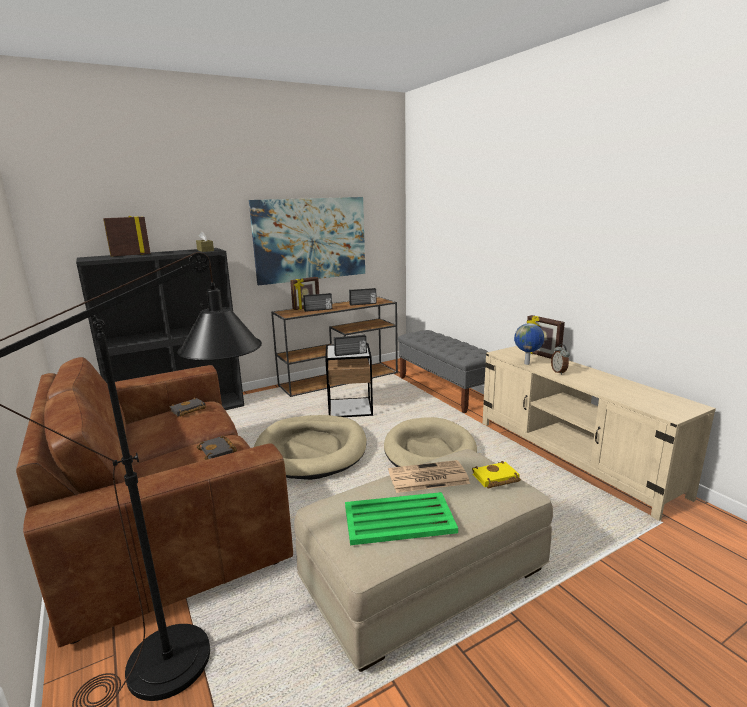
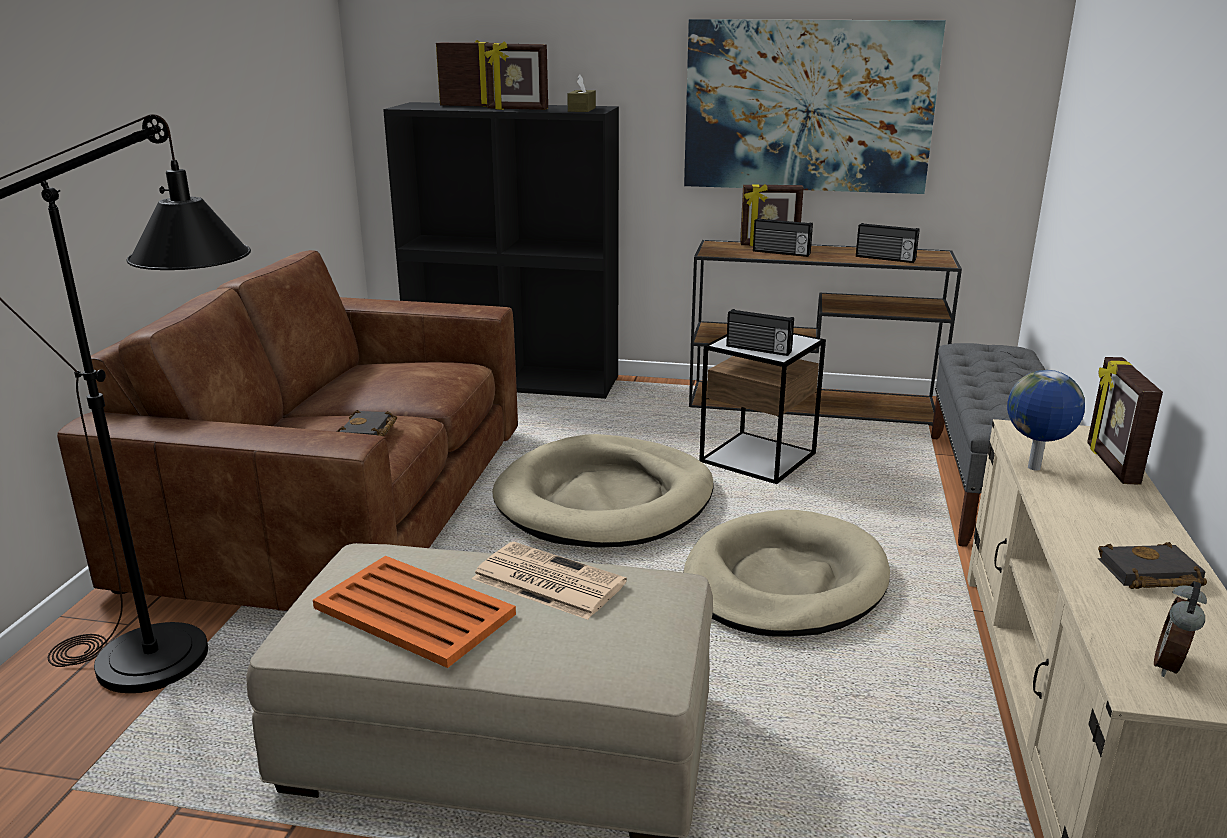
camera: 40 degrees right, 5 degrees up
(168, 253) = (517, 109): none -> picture frame
(188, 410) = (423, 367): black book -> black book (1148, 575)
(397, 519) = (413, 610): green tray -> orange tray
(495, 479) = (637, 633): yellow book -> none
(559, 372) = (1072, 508): alarm clock -> alarm clock (1171, 666)

